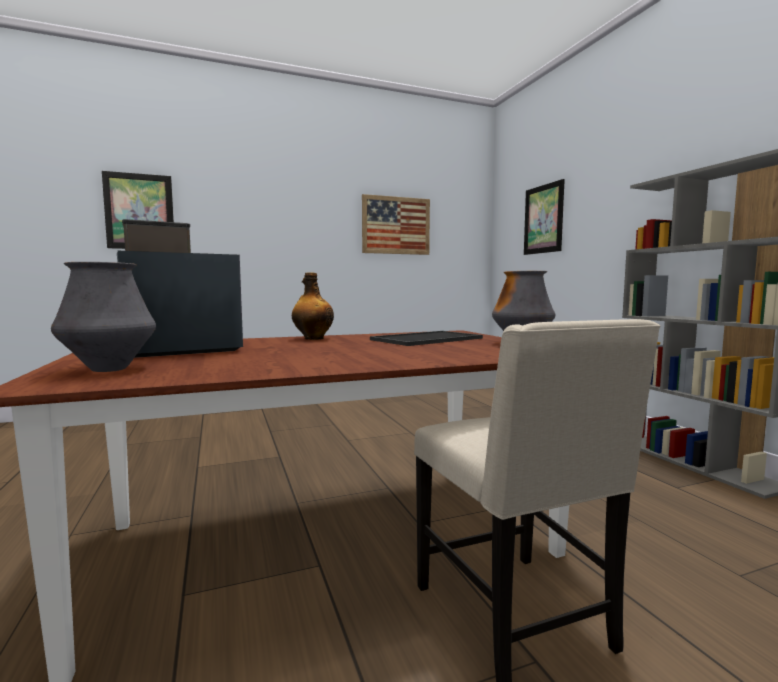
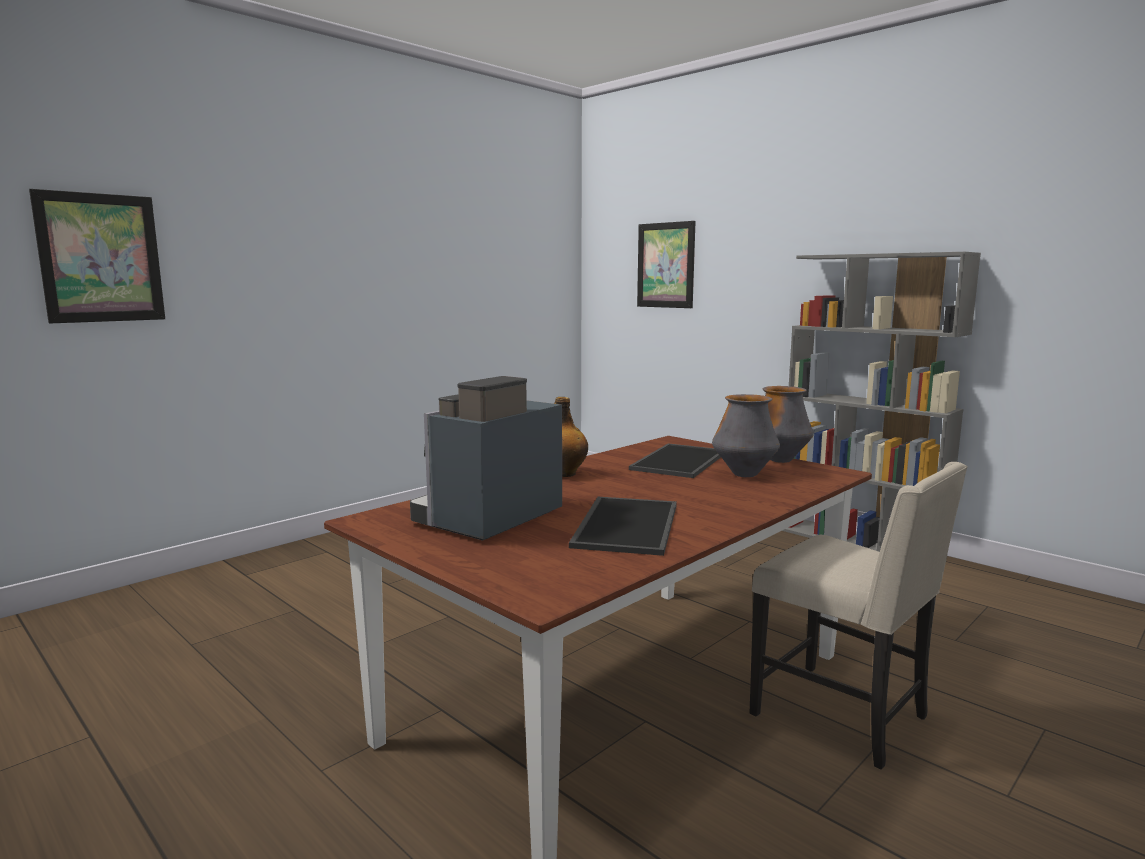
camera: 25 degrees left, 5 degrees up
(109, 369) = (527, 564): vase -> vase (744, 474)
(260, 360) = (624, 524): none -> tray
(396, 225) = (473, 265): picture -> none

